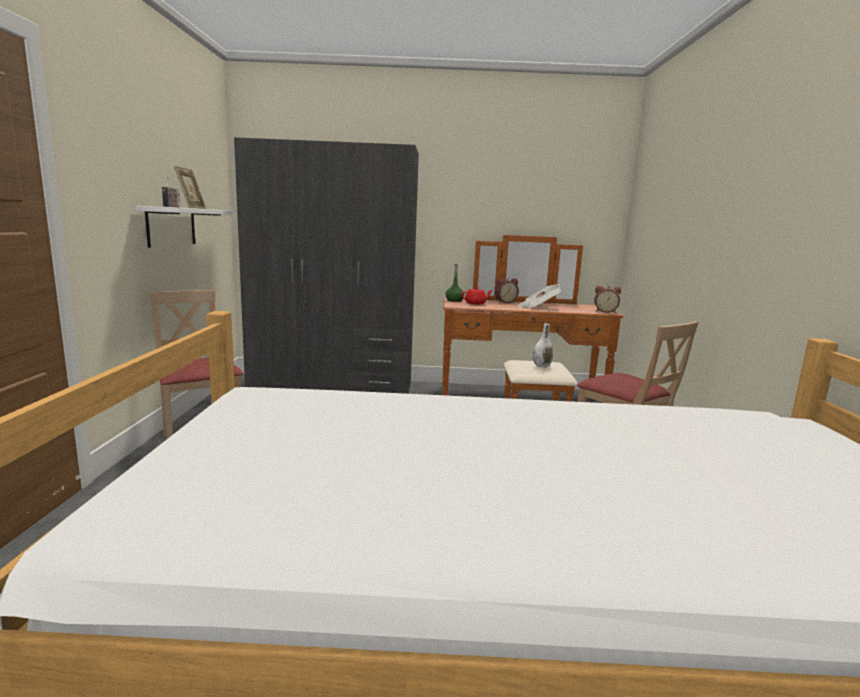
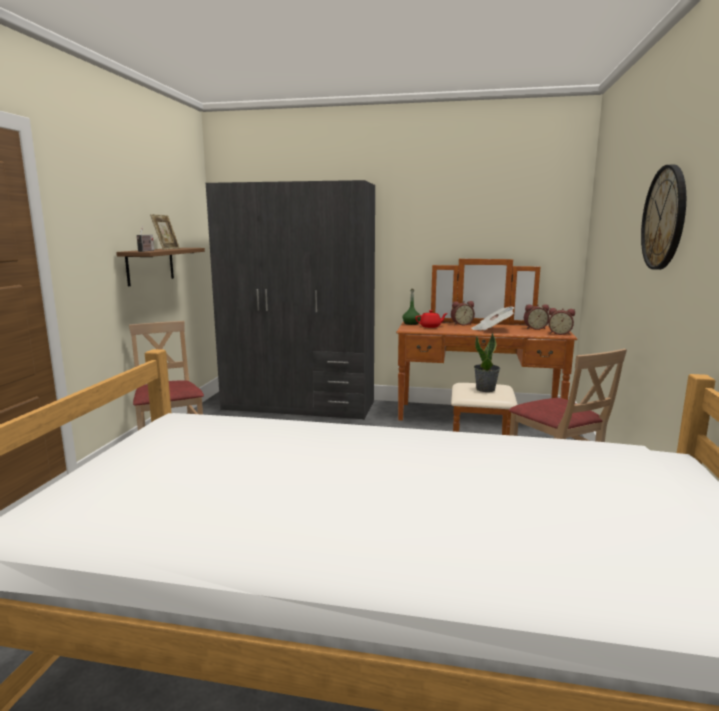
camera: 10 degrees right, 0 degrees up
(171, 226) = (150, 265): white shelf -> brown shelf
(542, 366) = (485, 389): white vase -> potted plant
(578, 307) = (534, 328): none -> alarm clock
(747, 189) = (664, 218): none -> wall clock

